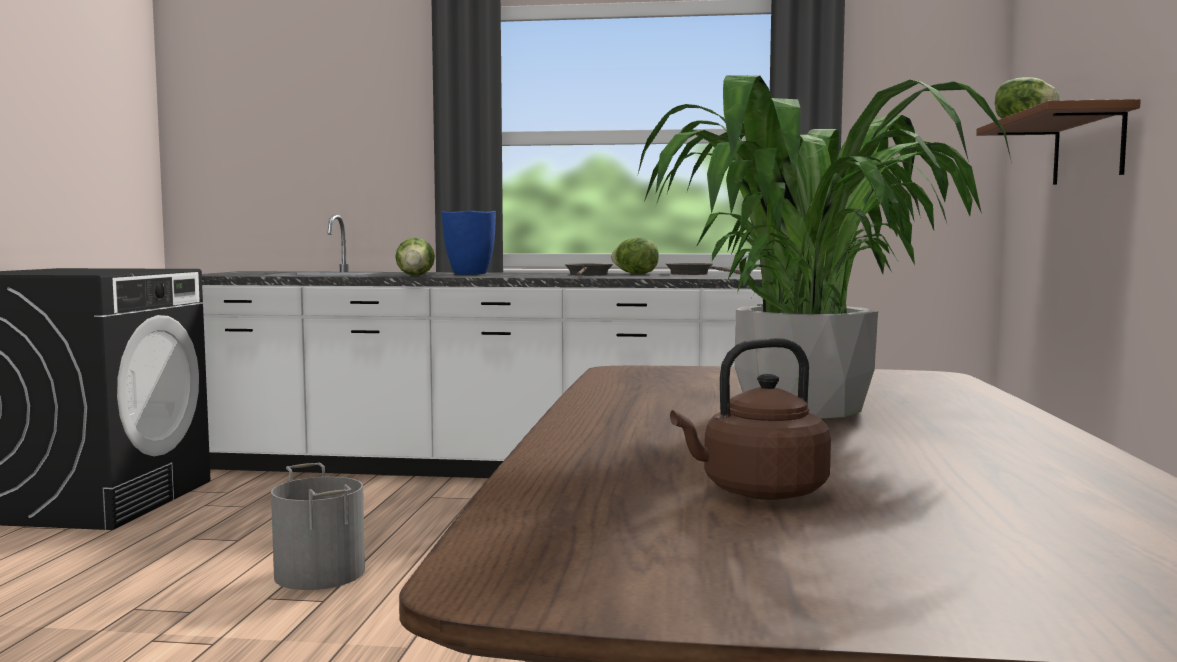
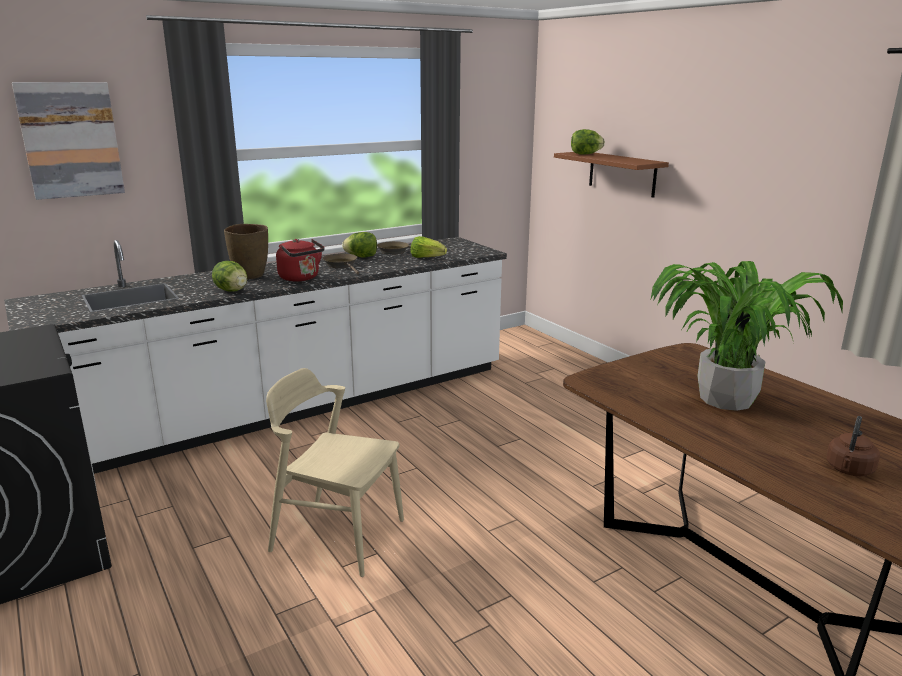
camera: 40 degrees left, 15 degrees up
(321, 573) = (337, 535): grey bucket -> beige chair
(336, 115) = (71, 140): none -> picture
(470, 274) = (250, 276): blue vase -> brown vase
(510, 276) = (301, 278): none -> red kettle
(713, 277) = (426, 258): none -> lettuce

